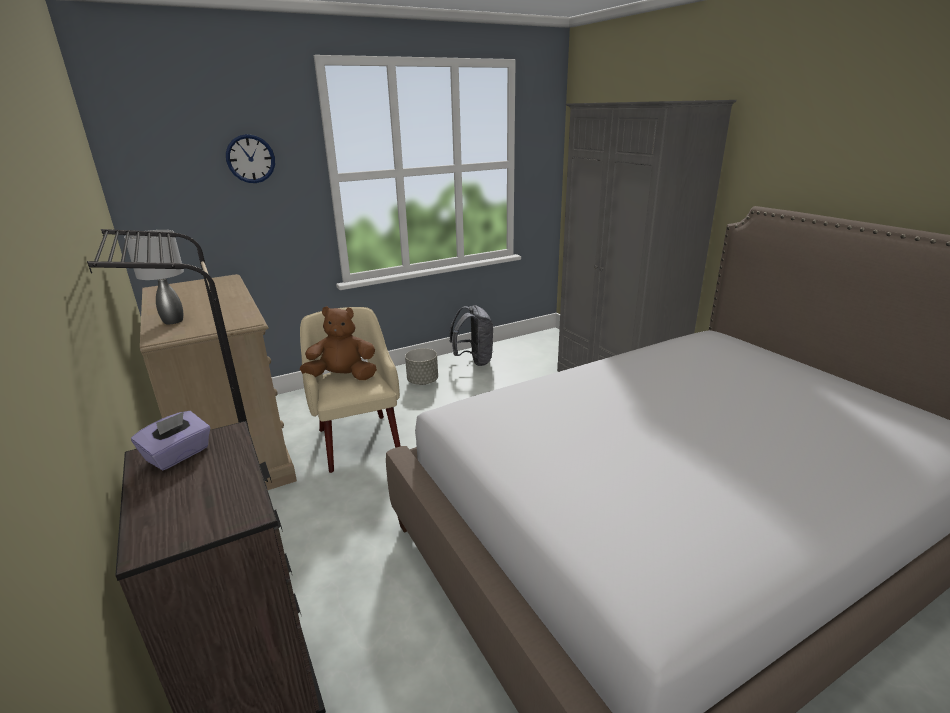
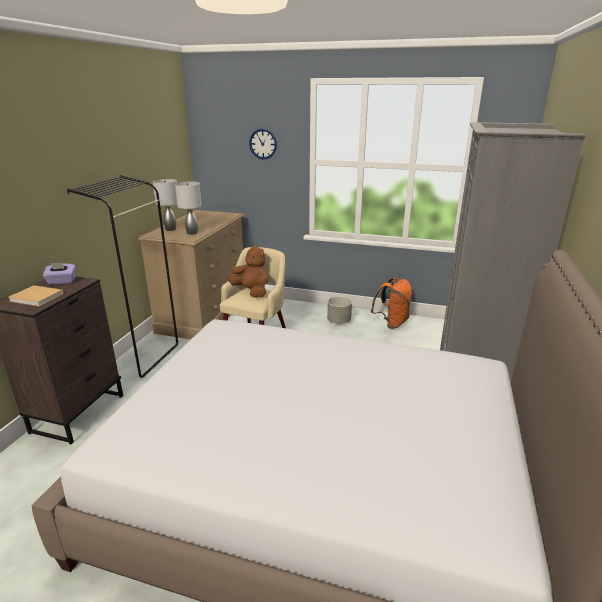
camera: 45 degrees right, 0 degrees up
(201, 497) = (37, 297): none -> beige book
(228, 315) = (192, 233): none -> grey table lamp
(474, 361) = (391, 323): grey backpack -> orange backpack

